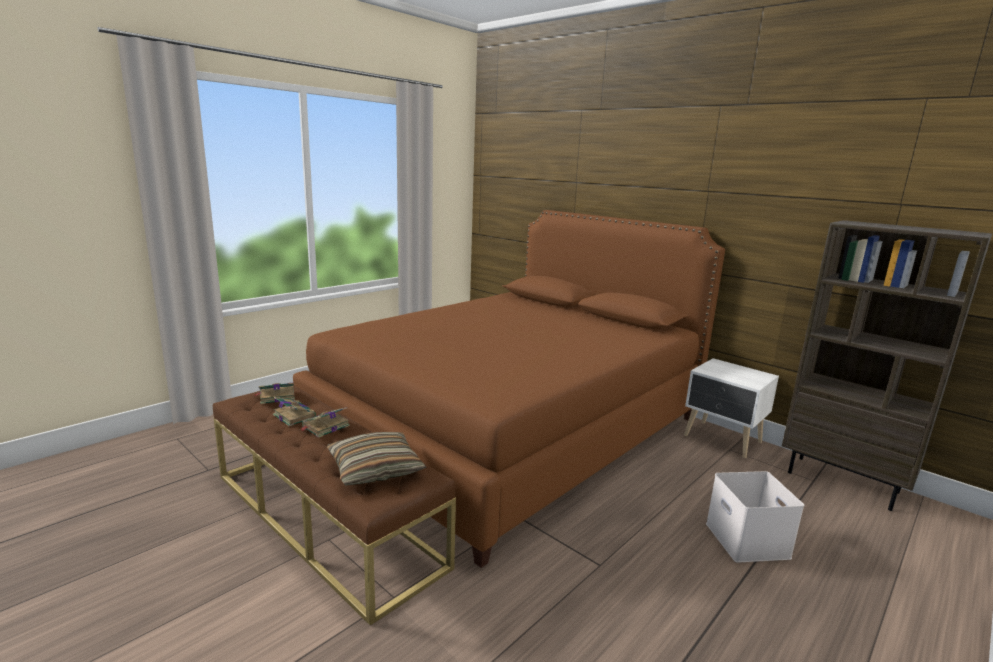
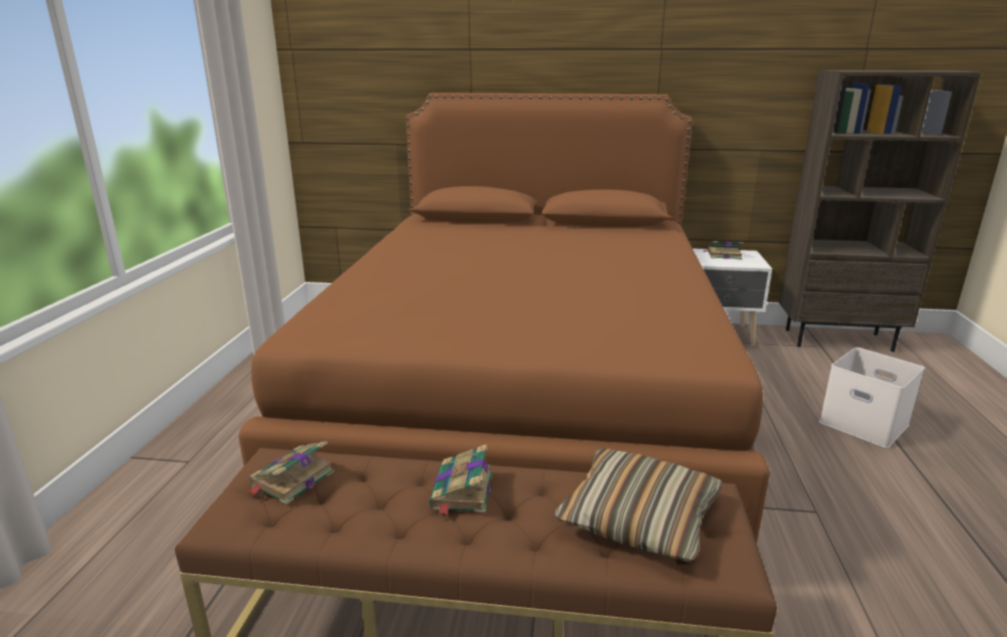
camera: 35 degrees left, 5 degrees up
(294, 416) = (380, 497): book -> book (723, 255)

